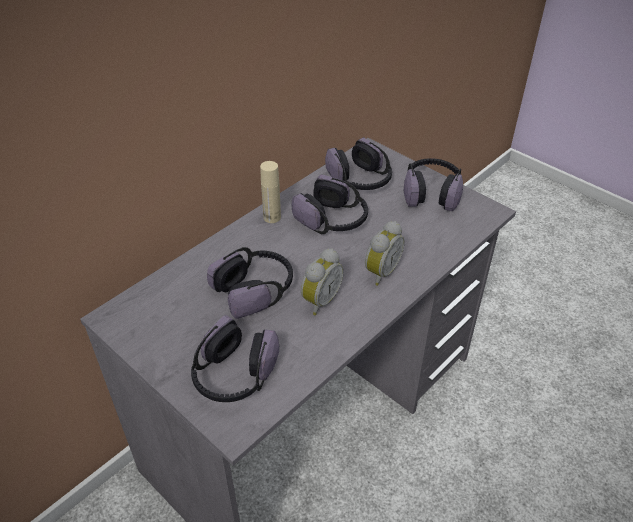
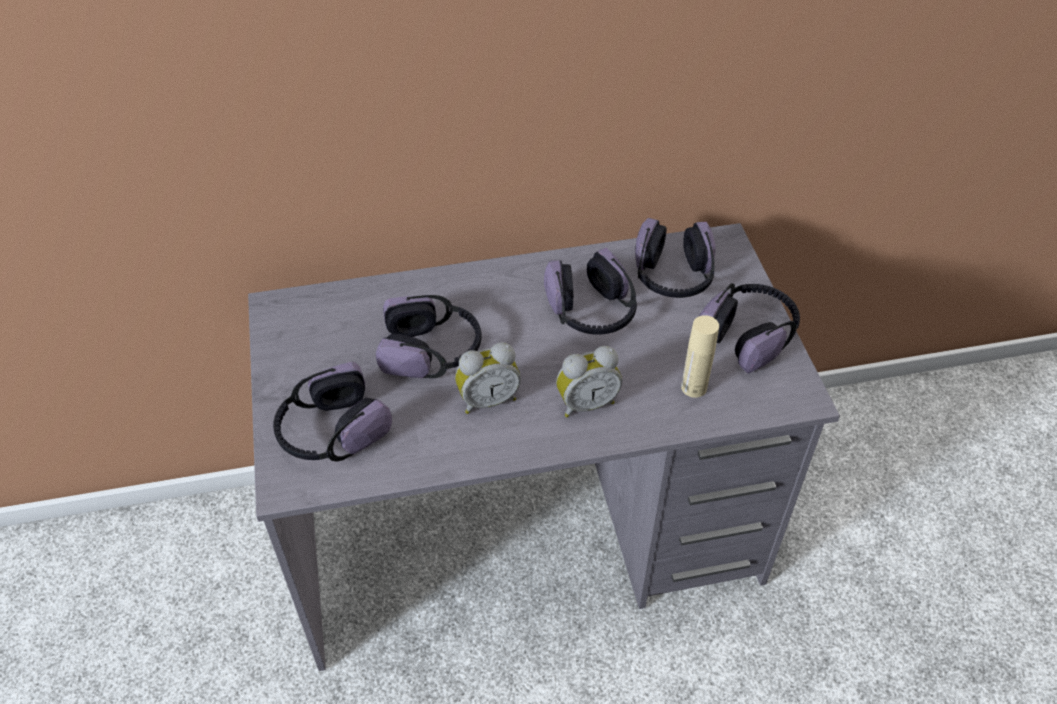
camera: 35 degrees right, 5 degrees up
(272, 217) = (526, 275): beige bottle -> beige bottle (693, 387)

